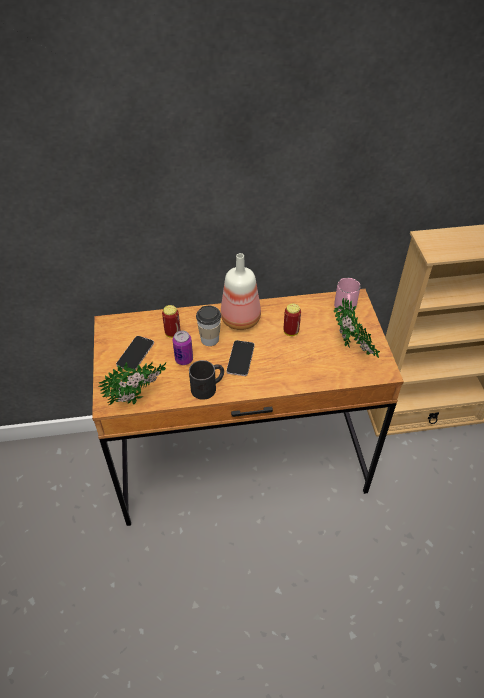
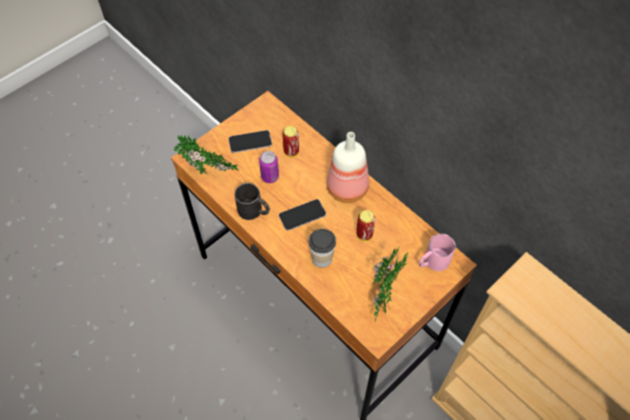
camera: 55 degrees right, 10 degrees up
(209, 339) = (306, 180): cup -> cup (321, 258)

